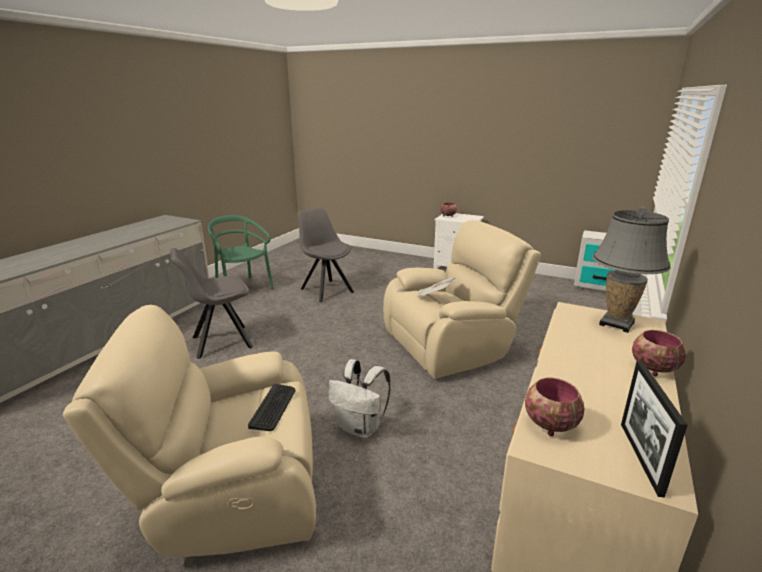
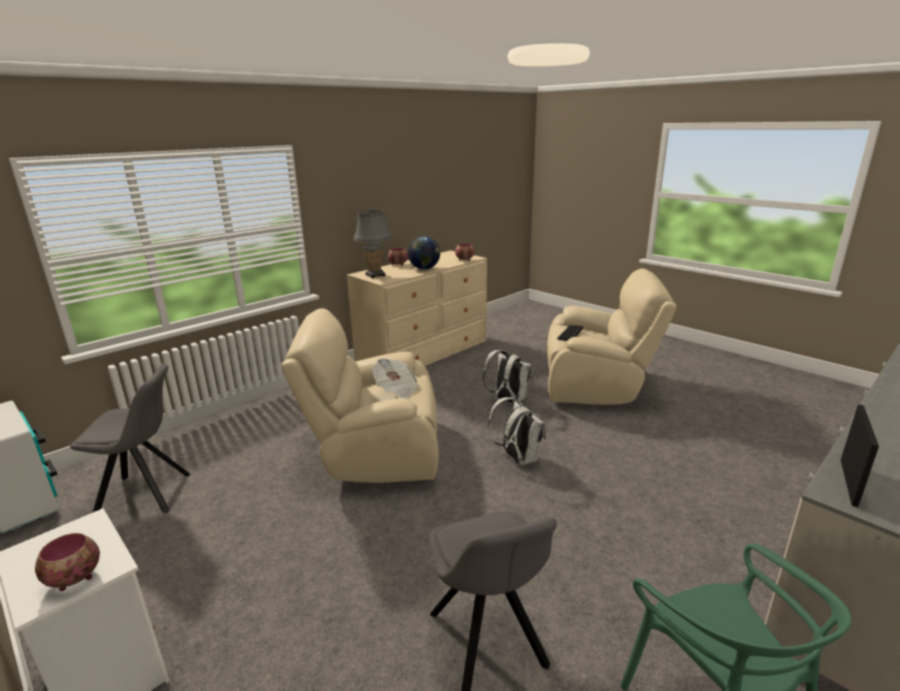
camera: 160 degrees left, 0 degrees up
(221, 342) = (667, 516): grey chair -> grey chair (145, 494)
(331, 361) = (518, 458): none -> white backpack
(574, 359) = (424, 268): none -> globe
(640, 457) = (447, 254): picture frame -> picture frame (848, 482)

